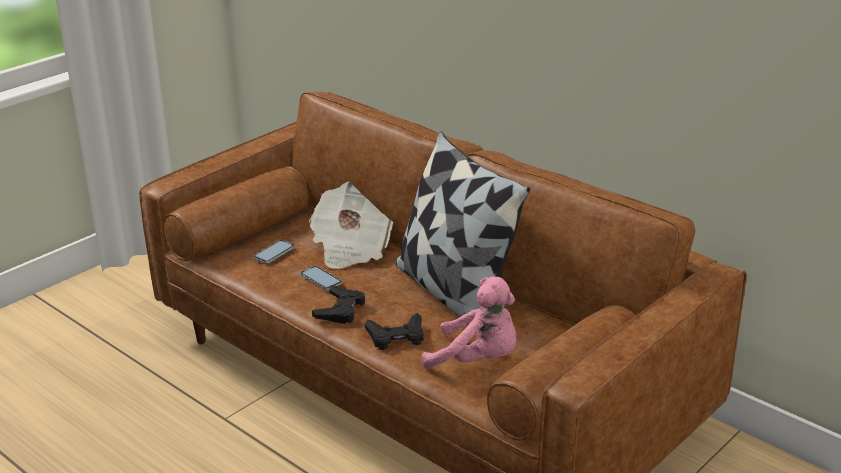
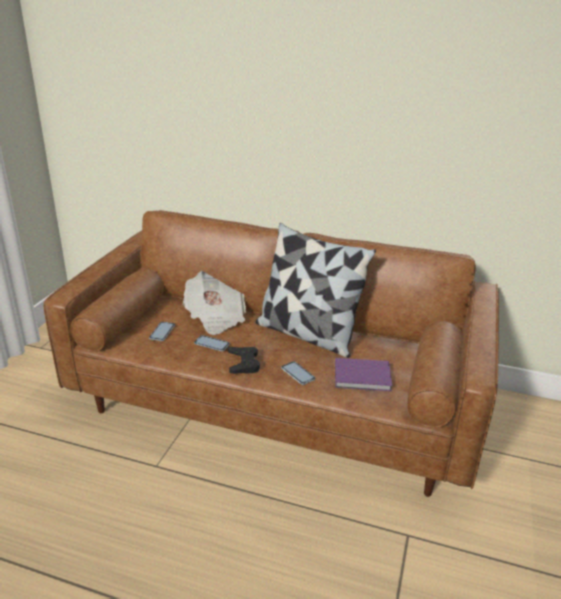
camera: 25 degrees left, 0 degrees up
(396, 336) = (297, 374): black game controller -> phone
(477, 360) = (364, 377): pink plush toy -> purple book

